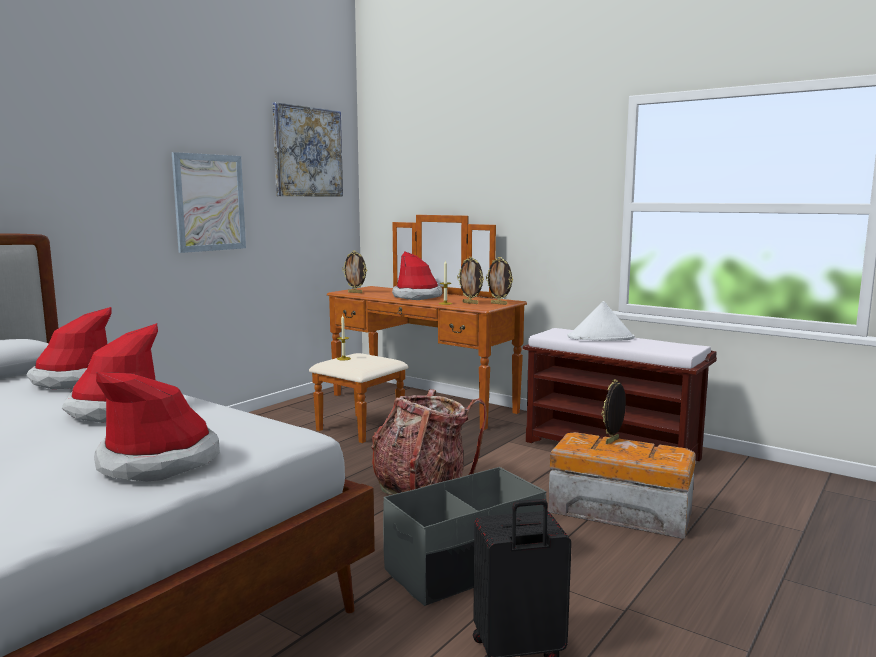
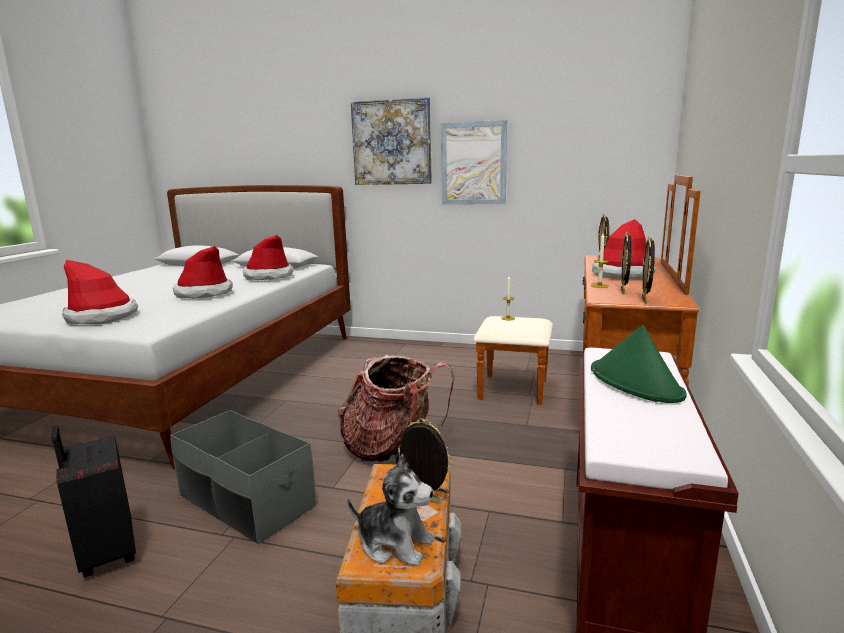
camera: 70 degrees right, 5 degrees up
(308, 152) = (595, 107): picture -> picture (392, 142)
(601, 338) = (635, 382): white hat -> green hat
(659, 454) = (394, 543): none -> plush toy

